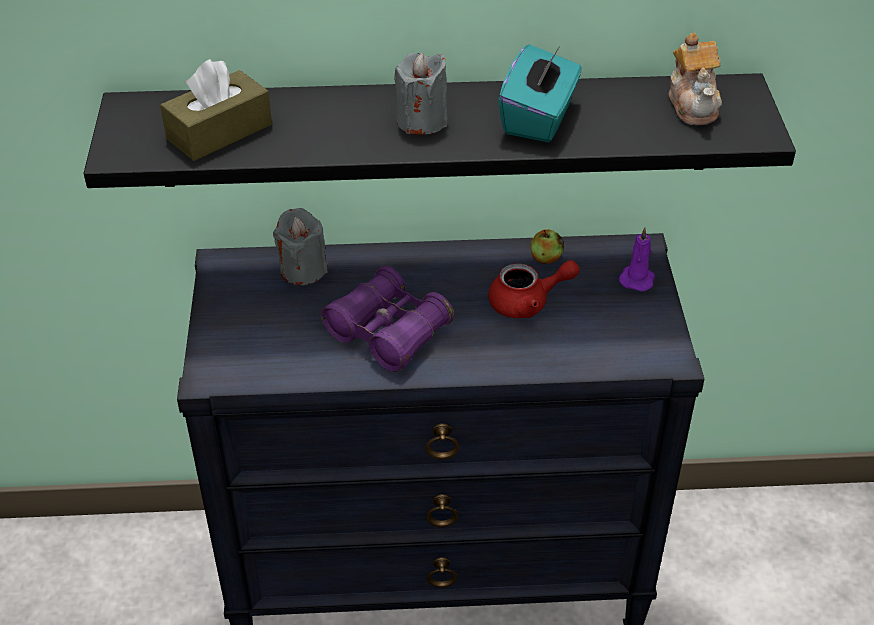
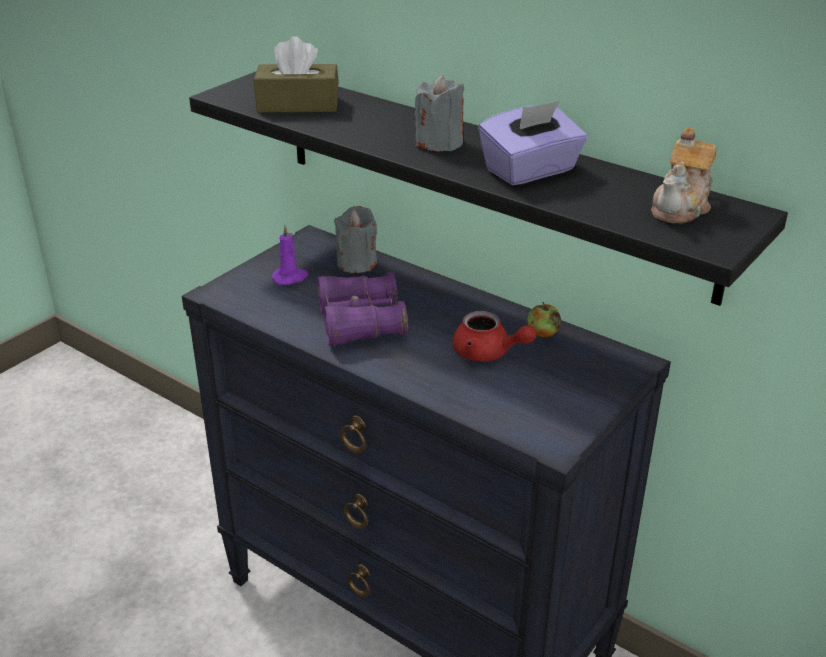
camera: 40 degrees right, 10 degrees down
(539, 118) = (530, 171): turquoise tissue box -> purple tissue box
(637, 278) = (602, 380): purple candle -> purple candle (290, 278)

